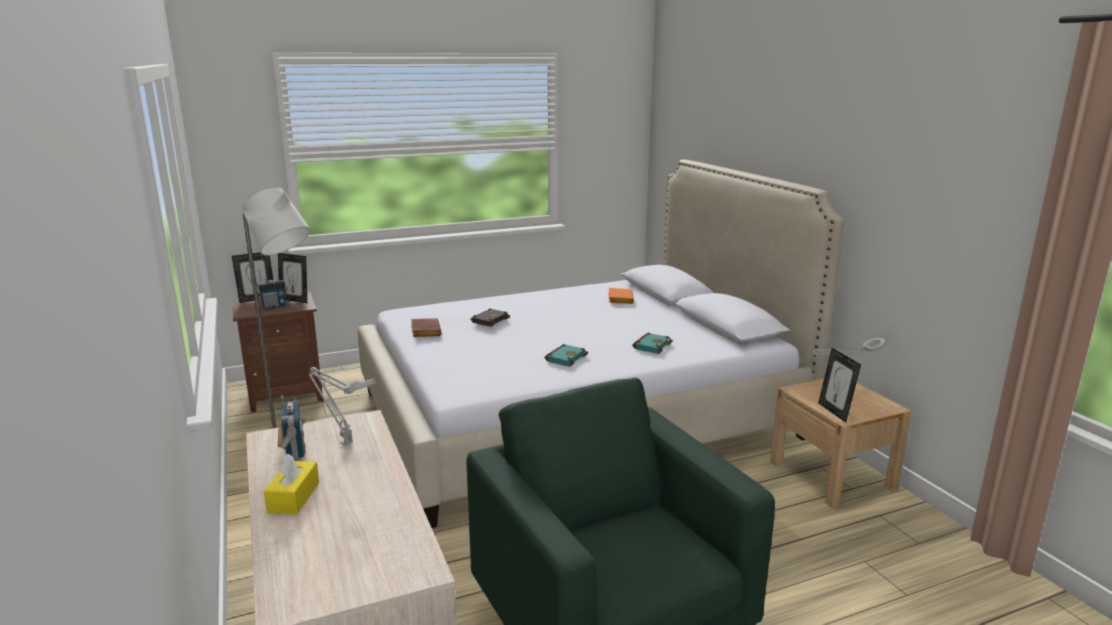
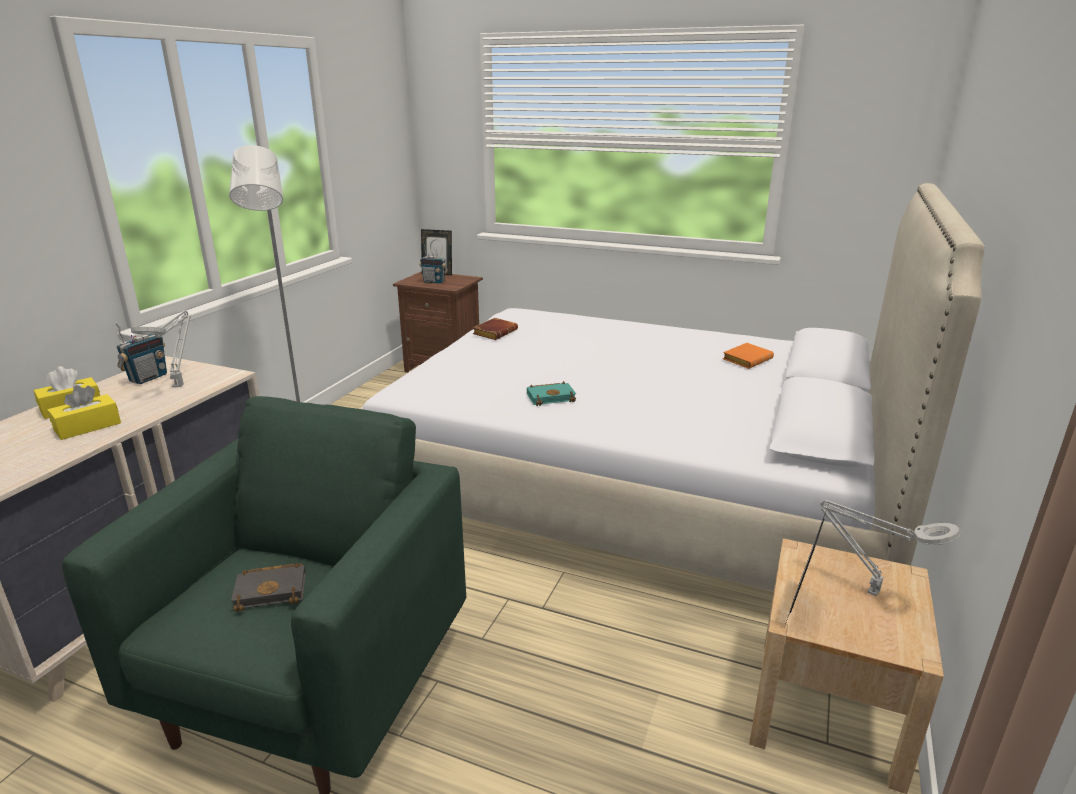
camera: 45 degrees right, 5 degrees up
(295, 300) = (457, 281): picture frame -> none
(361, 498) = (87, 427): none -> yellow tissue box
(489, 320) = (563, 339): black book -> black book (273, 590)
(651, 346) = (665, 418): turquoise book -> none

